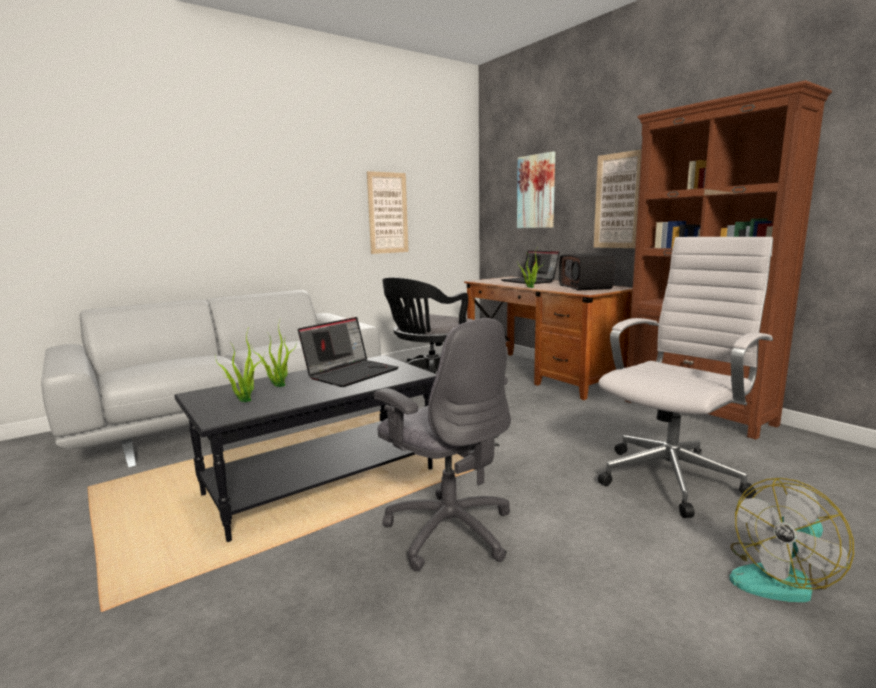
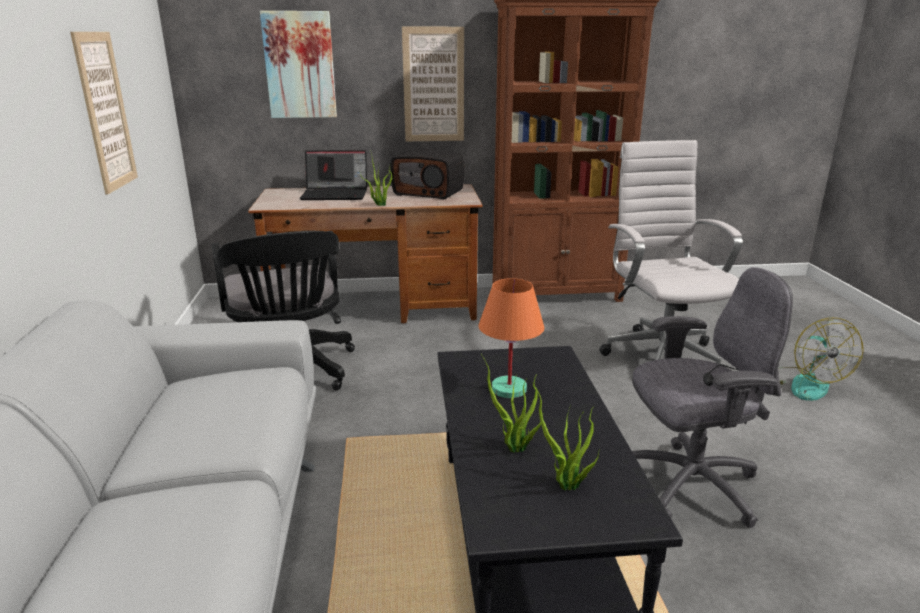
camera: 60 degrees left, 10 degrees up
(351, 373) = (508, 389): laptop -> orange table lamp

